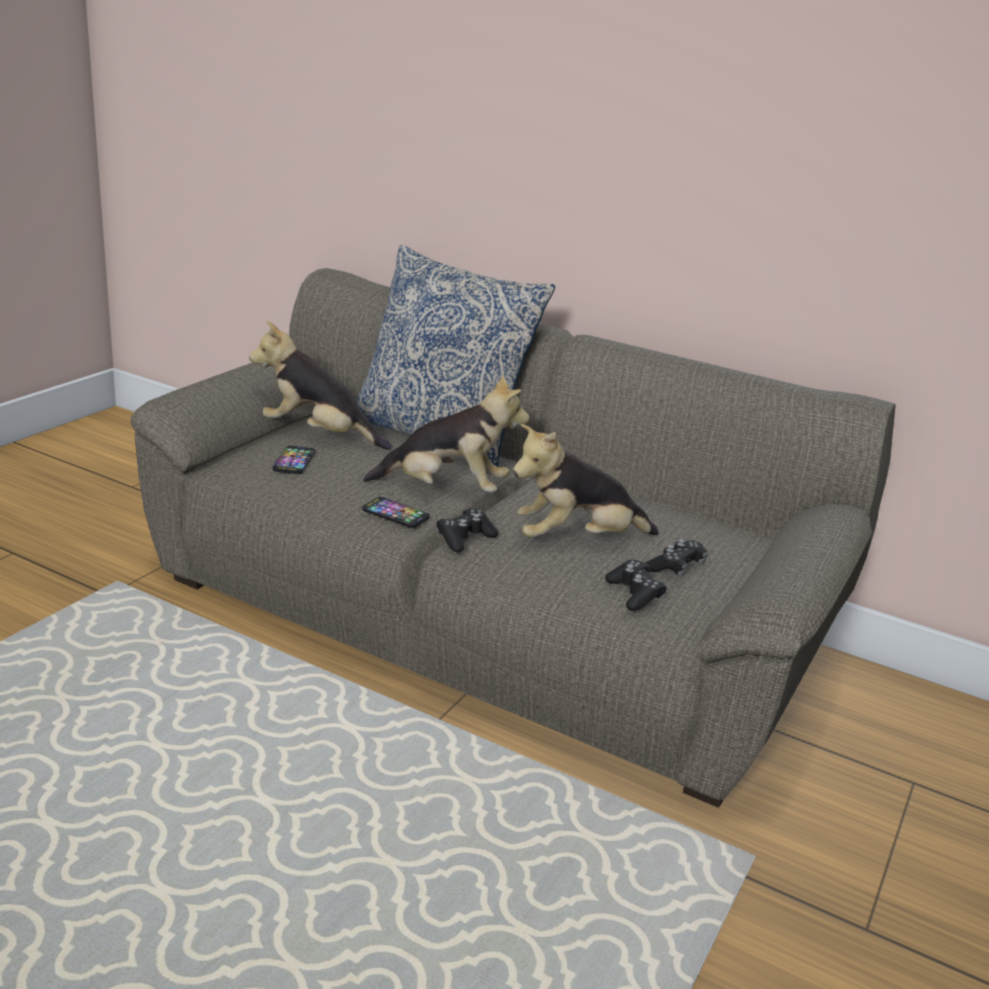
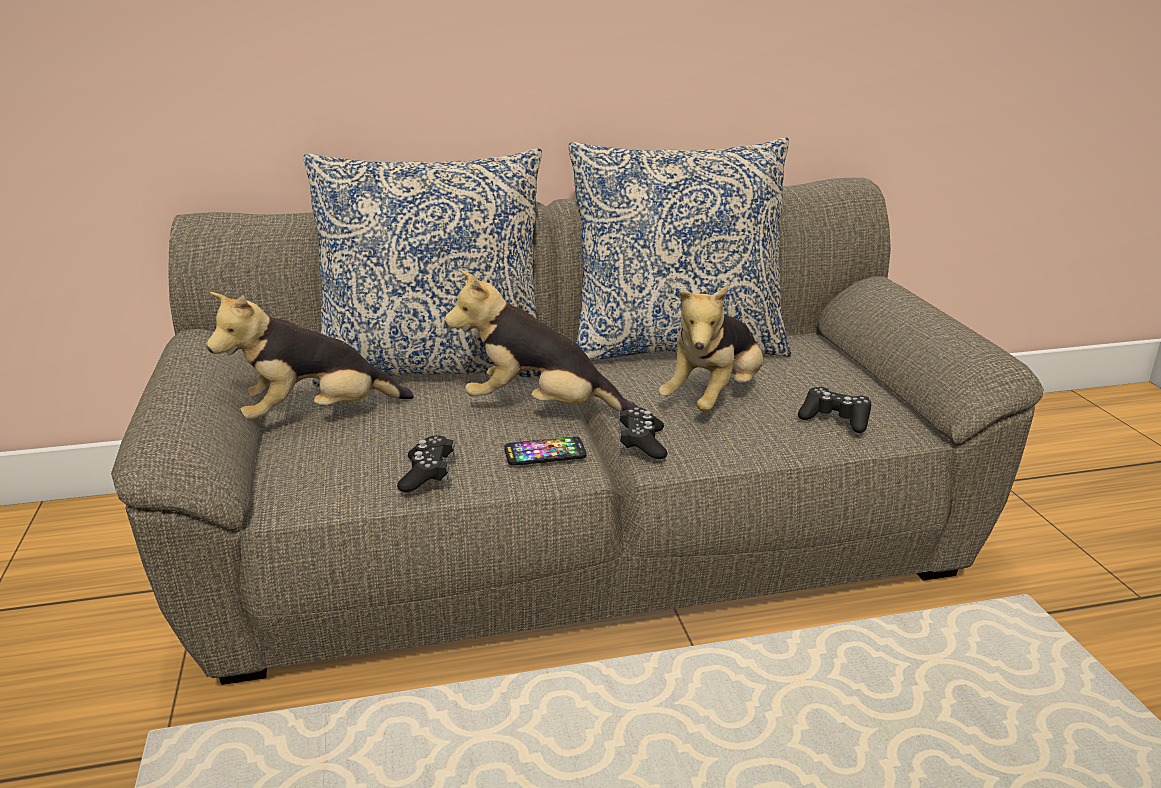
camera: 40 degrees left, 0 degrees up
(294, 461) = (347, 453): phone -> none
(446, 490) = (540, 409): plush toy -> plush toy turned 135 degrees counterclockwise
(635, 498) = (676, 346): none -> pillow
(675, 568) = (812, 384): black game controller -> black game controller (428, 475)

